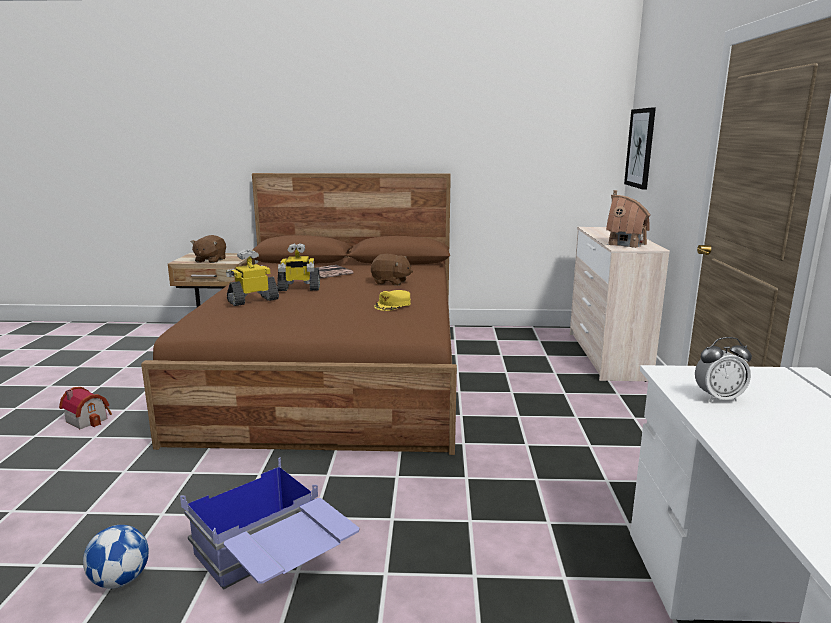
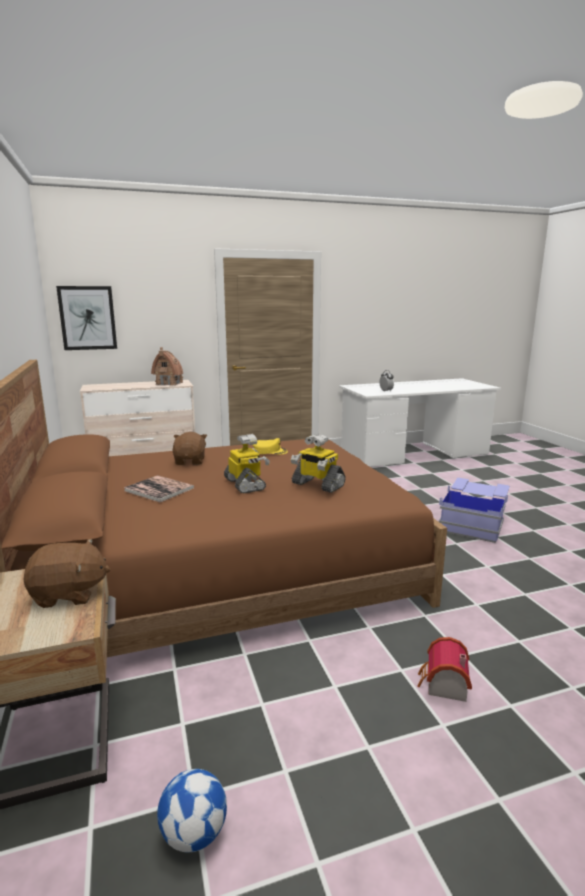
camera: 110 degrees left, 0 degrees up
(120, 580) = (535, 555): football -> football (194, 833)

